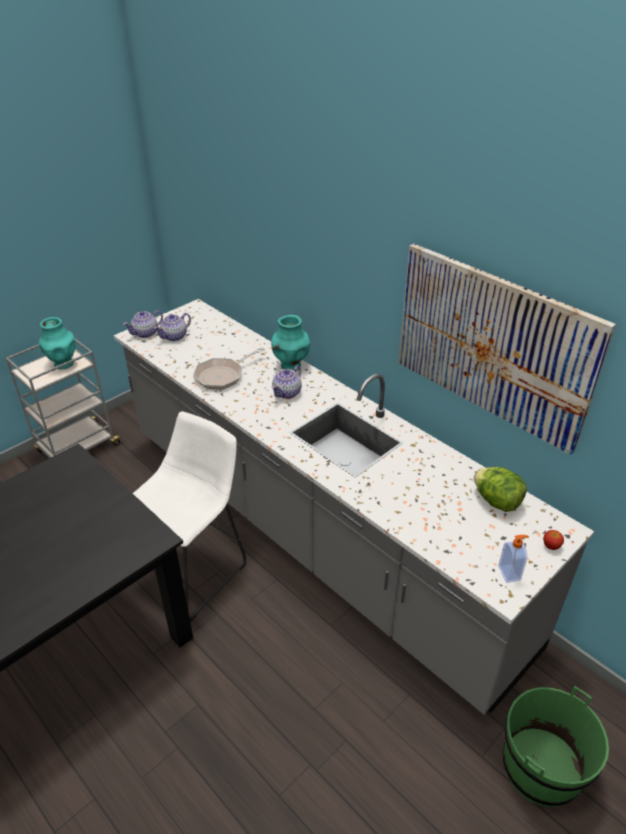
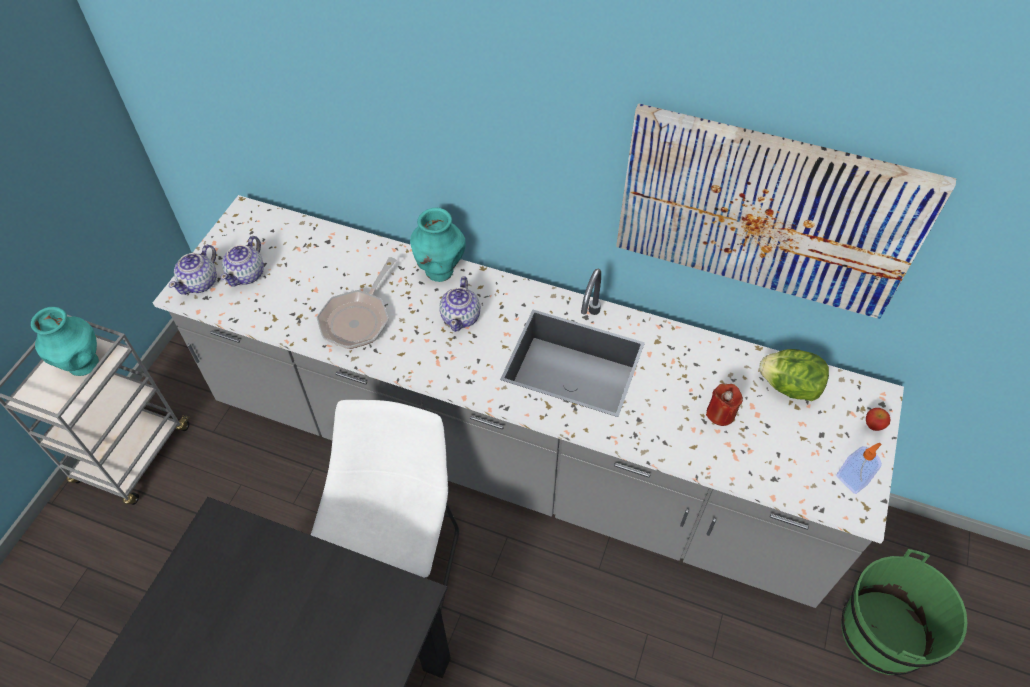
camera: 25 degrees left, 15 degrees up
(431, 499) = (720, 413): none -> red candle

